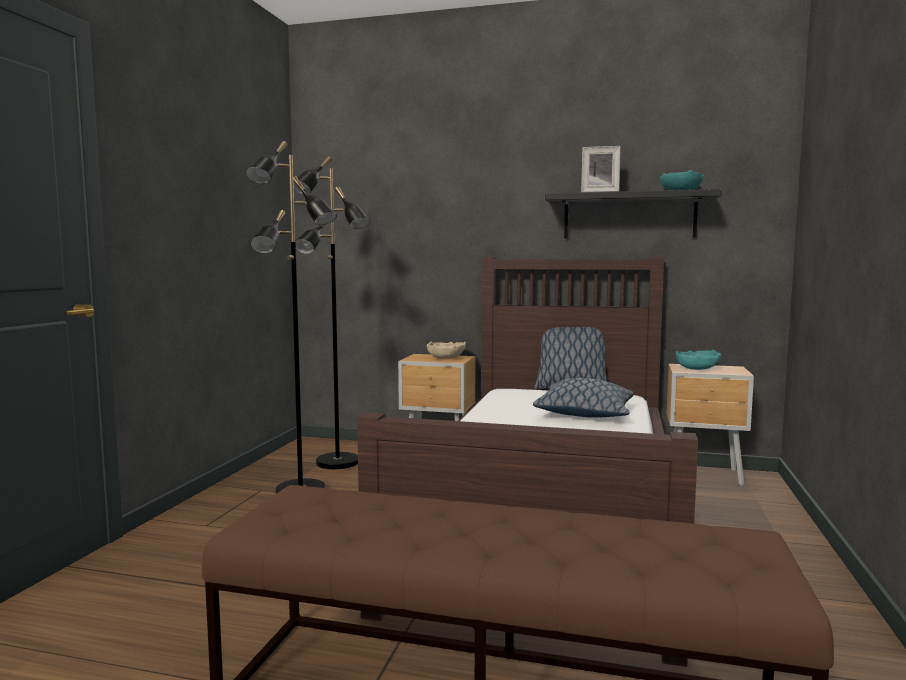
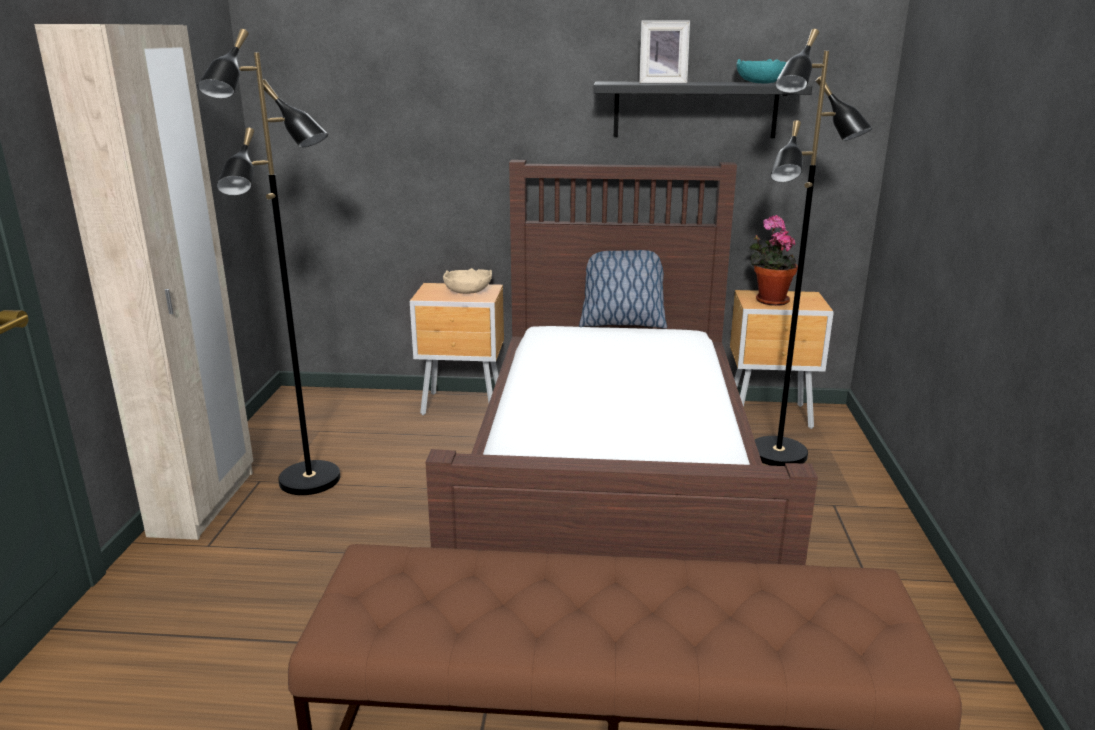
camera: 10 degrees left, 15 degrees up
(215, 500) = (205, 503): none -> beige wardrobe
(337, 463) = (341, 428): black floor lamp -> black floor lamp (779, 454)
(585, 413) = (652, 375): pillow -> none
(696, 369) = (769, 300): turquoise bowl -> potted plant

